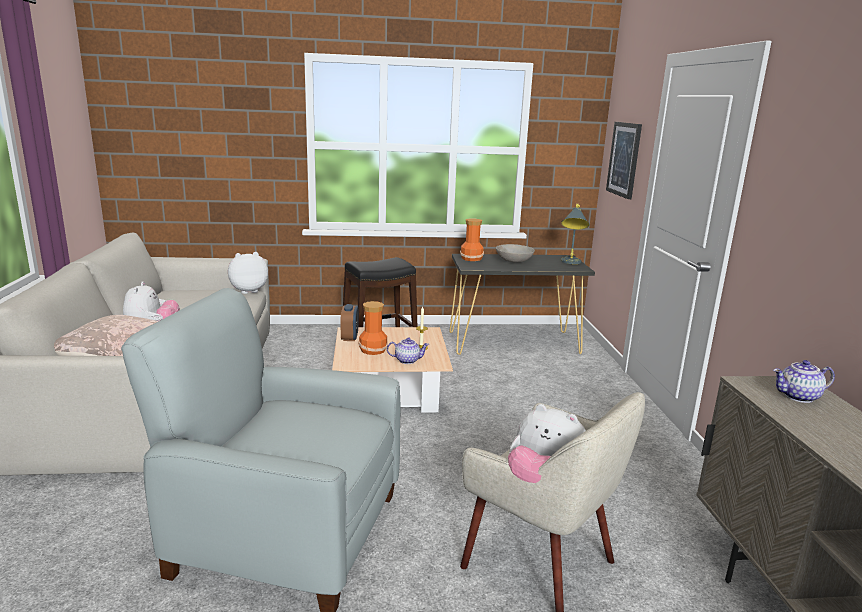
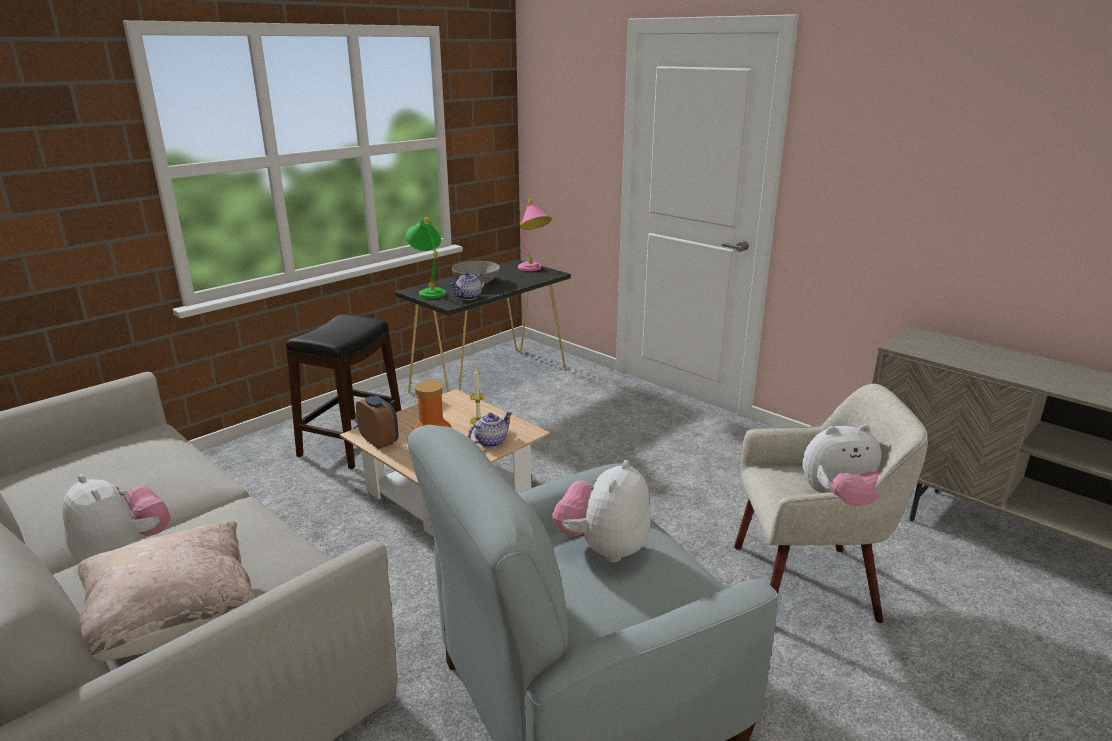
camera: 40 degrees left, 5 degrees up
(248, 291) = (149, 430): plush toy -> plush toy (603, 548)
(471, 258) = (429, 291): vase -> green table lamp
(570, 263) = (533, 270): grey table lamp -> pink table lamp
(624, 159) = (567, 139): picture -> none
(798, 397) = (941, 345): teapot -> teapot (469, 297)

